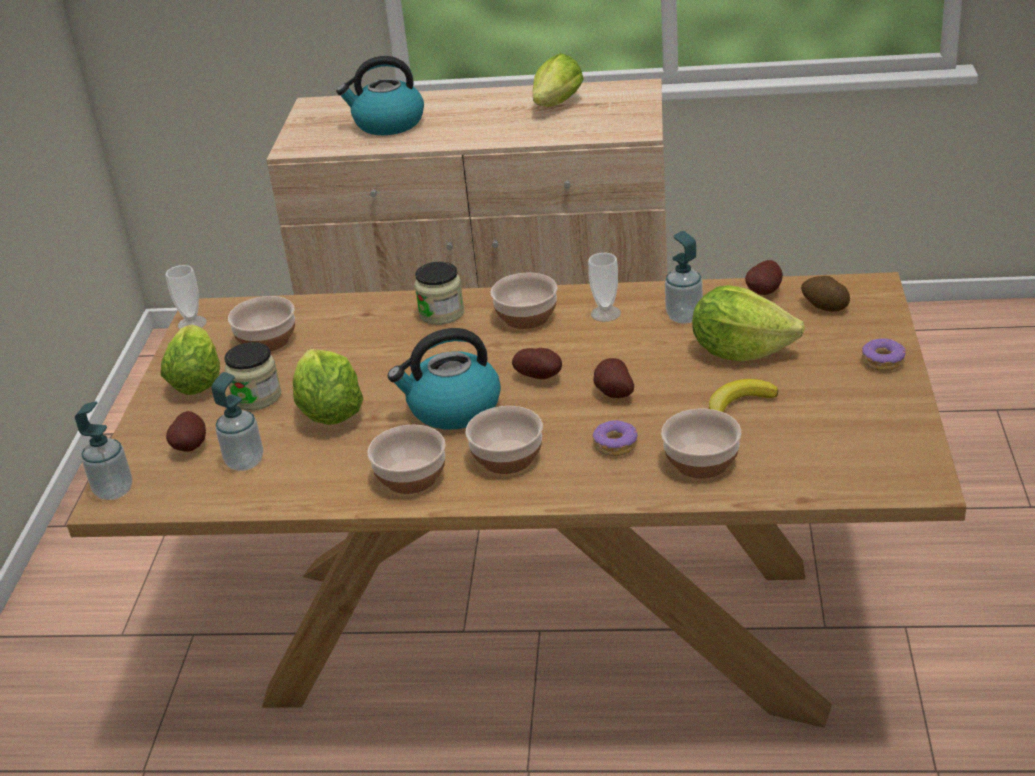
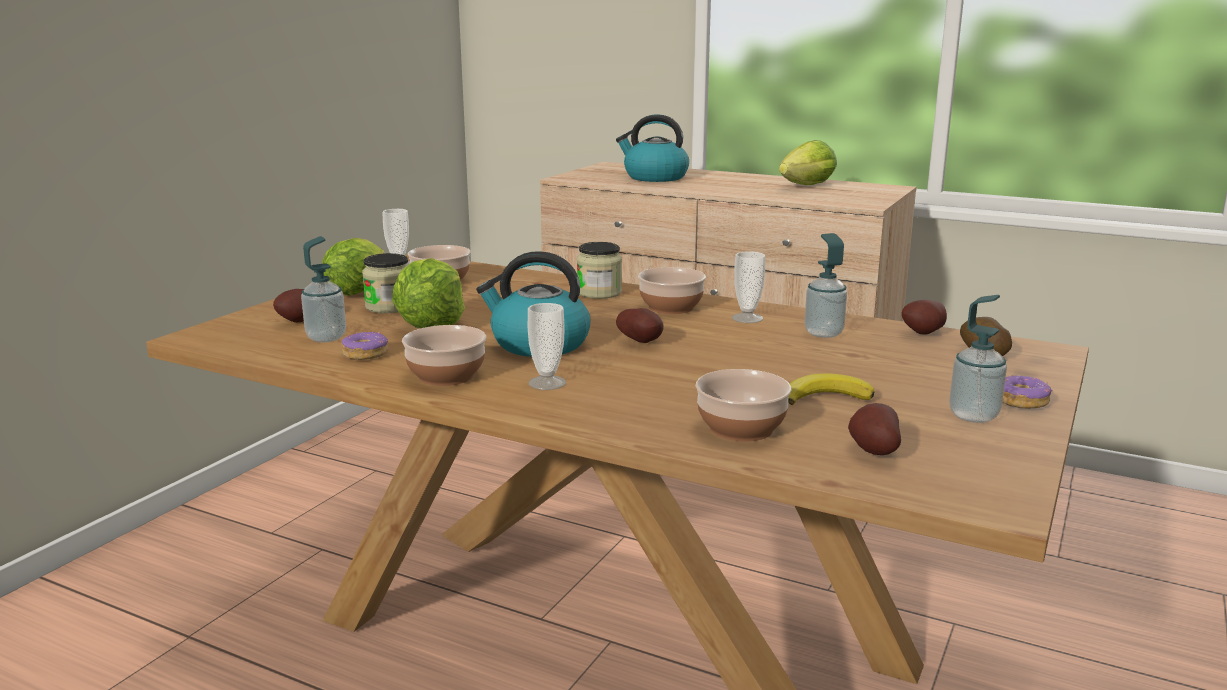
camera: 20 degrees right, 15 degrees down
(114, 491) = (207, 331): soap dispenser -> soap dispenser (973, 415)
(506, 458) = (547, 383): bowl -> cup
(612, 394) = (699, 365): potato -> potato (871, 451)
(615, 445) = (663, 397): donut -> donut (365, 354)
(740, 351) = (861, 364): lettuce -> none

